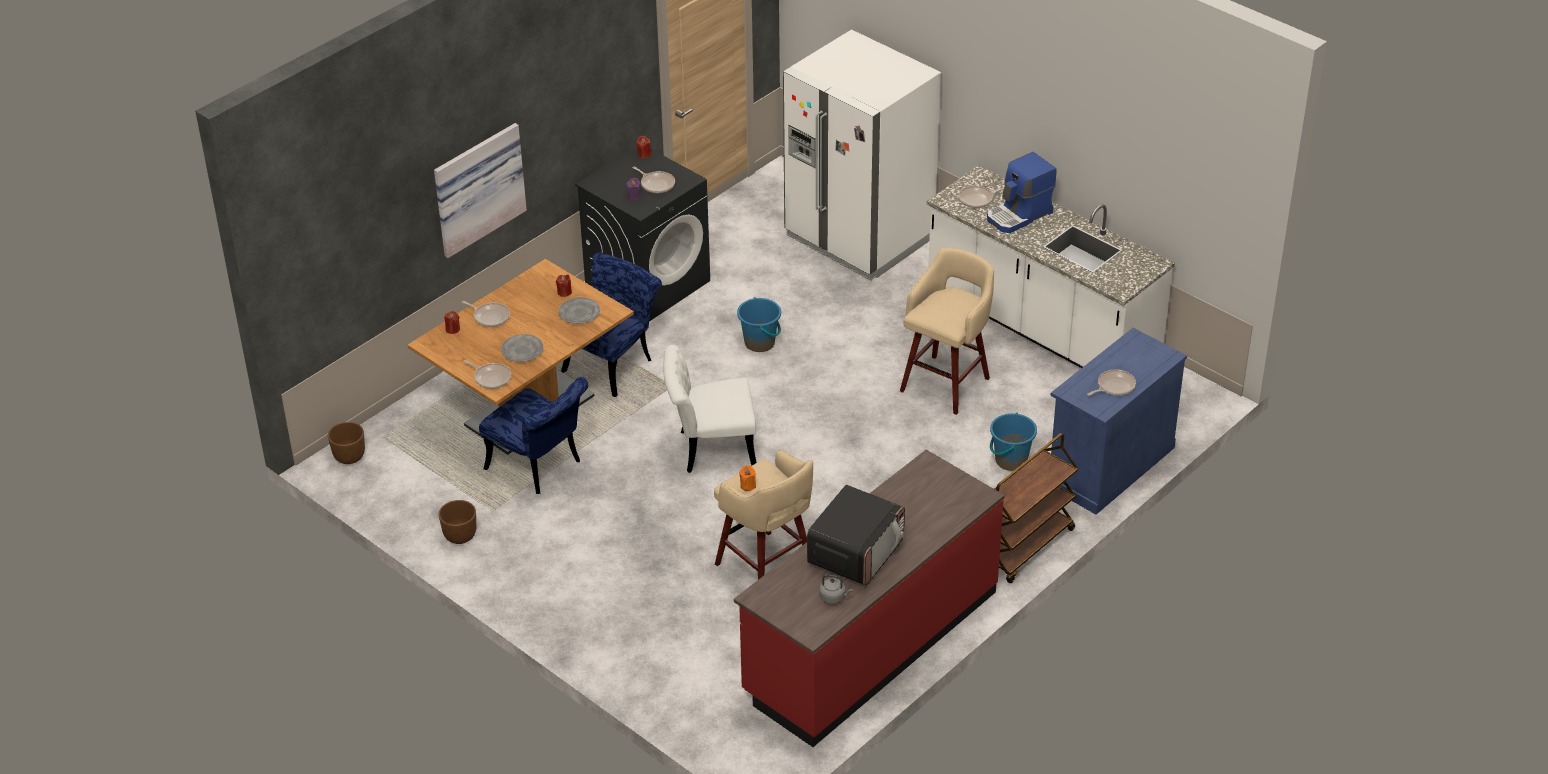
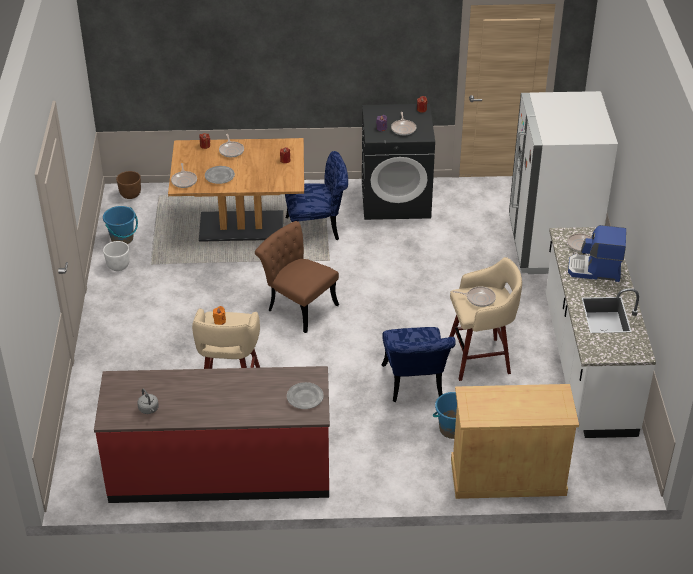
camera: 45 degrees right, 0 degrees up
(460, 536) = (118, 266): brown planter -> white planter
(477, 188) = (274, 68): picture -> none
(539, 468) = (203, 258): blue chair -> blue chair (414, 386)
(579, 313) = (275, 175): grey plate -> grey plate (304, 397)
(709, 449) = (297, 306): white chair -> brown chair
(760, 343) = (408, 268): blue bucket -> blue bucket (122, 239)
(856, 552) = (199, 394): microwave -> none
(1024, 547) = (384, 485): brown cart -> none
(1110, 466) = (507, 476): blue cabinet -> beige cabinet
(1114, 386) = (500, 410): frying pan -> frying pan (479, 298)

